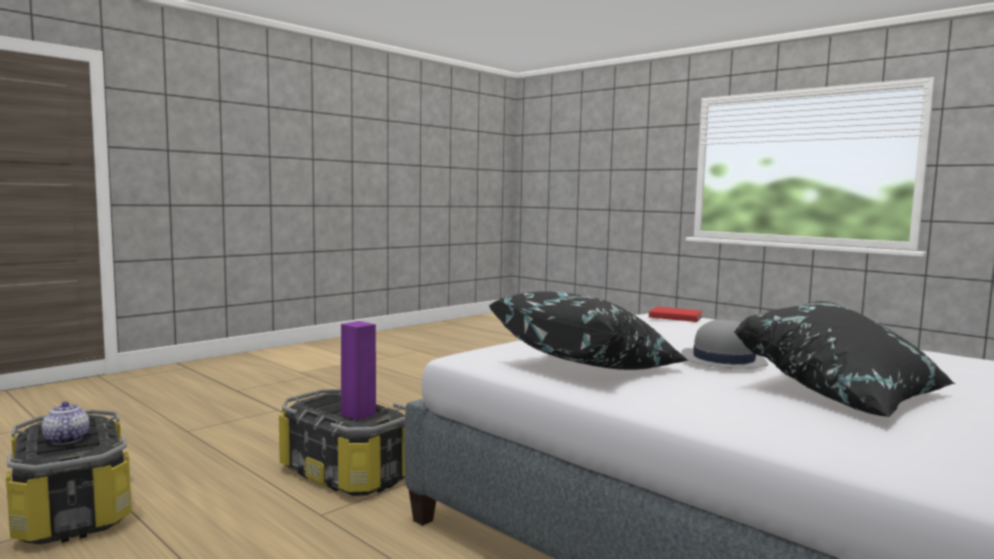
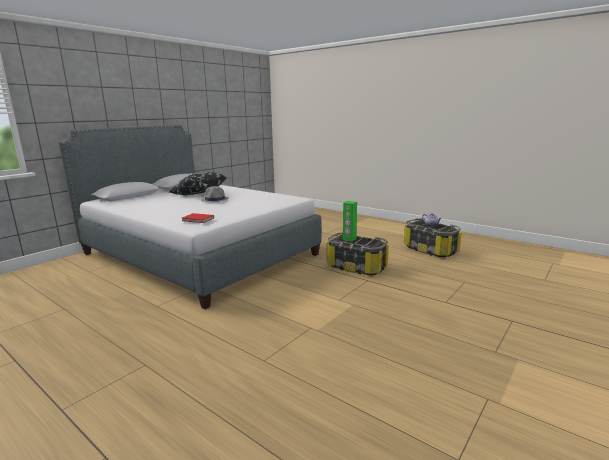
camera: 175 degrees right, 10 degrees up
(359, 414) = (349, 239): purple speaker -> green speaker
(587, 367) = (261, 196): black pillow -> none

